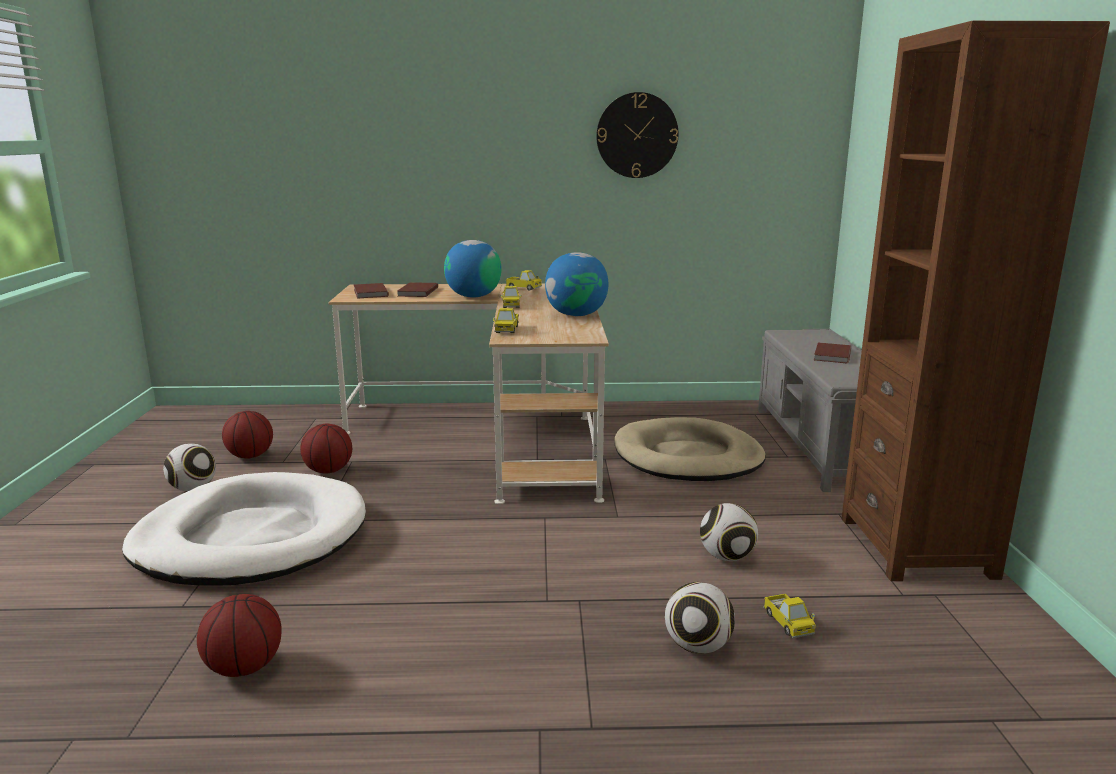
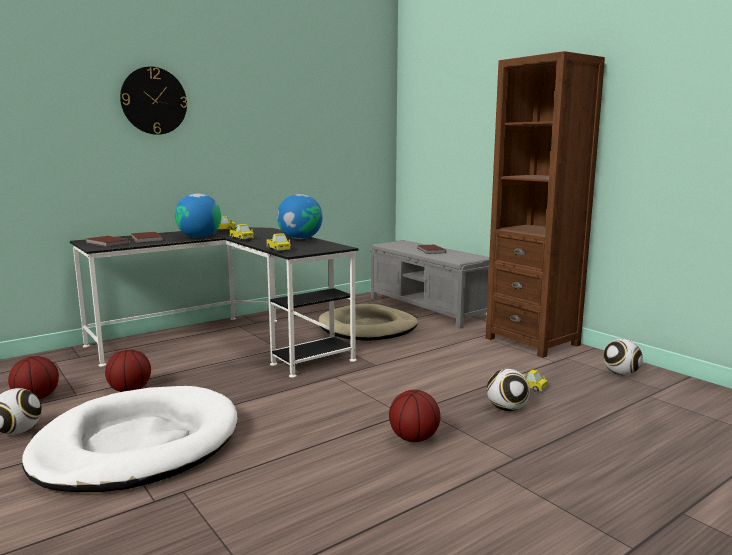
camera: 35 degrees left, 5 degrees down
(244, 667) = (271, 513): basketball -> basketball (413, 438)
(494, 435) = (227, 342): beige desk -> black desk
(637, 135) = (282, 119): wall clock -> wall clock (154, 101)
(726, 557) = (460, 368): football -> football (620, 374)

